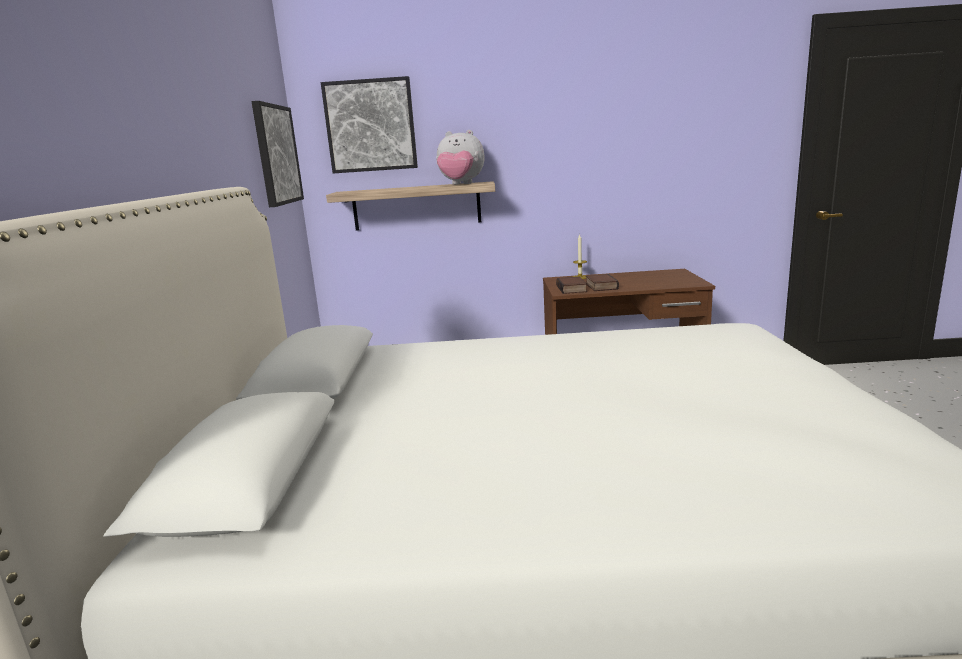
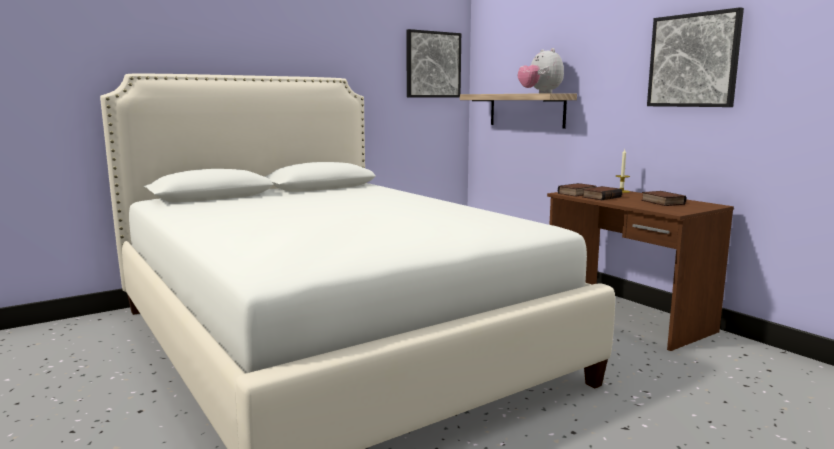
camera: 55 degrees right, 5 degrees down
(370, 126) = (507, 45): picture -> picture (693, 60)
(649, 278) = (661, 202): none -> book

